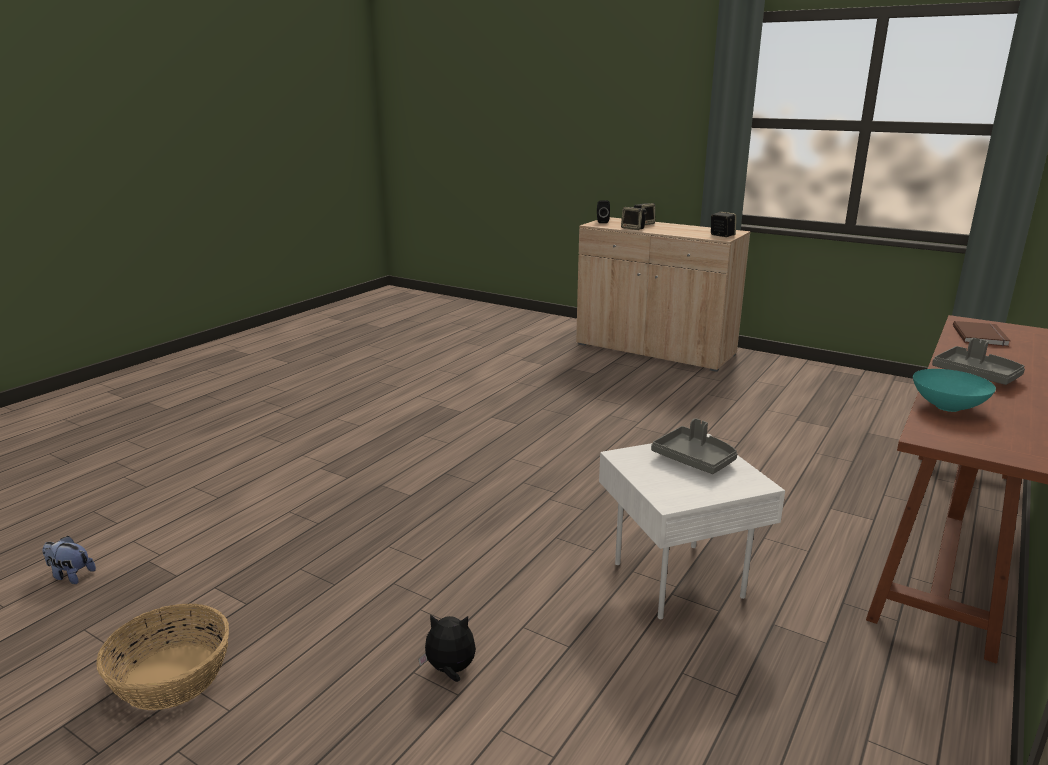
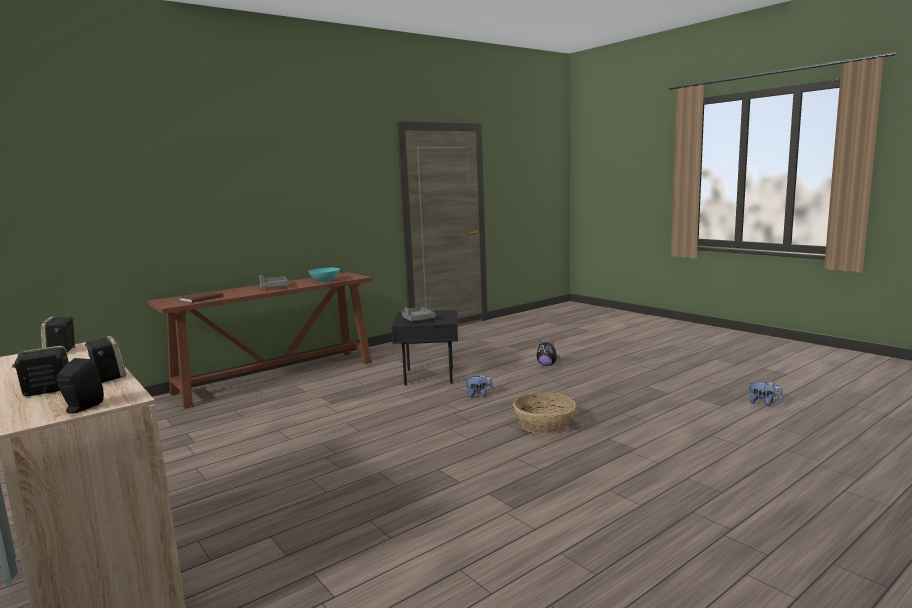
camera: 160 degrees left, 10 degrees down
(171, 676) = (664, 371): basket -> basket (545, 424)
(544, 534) = (479, 395): none -> plush toy
(679, 577) = (427, 377): white side table -> black side table

